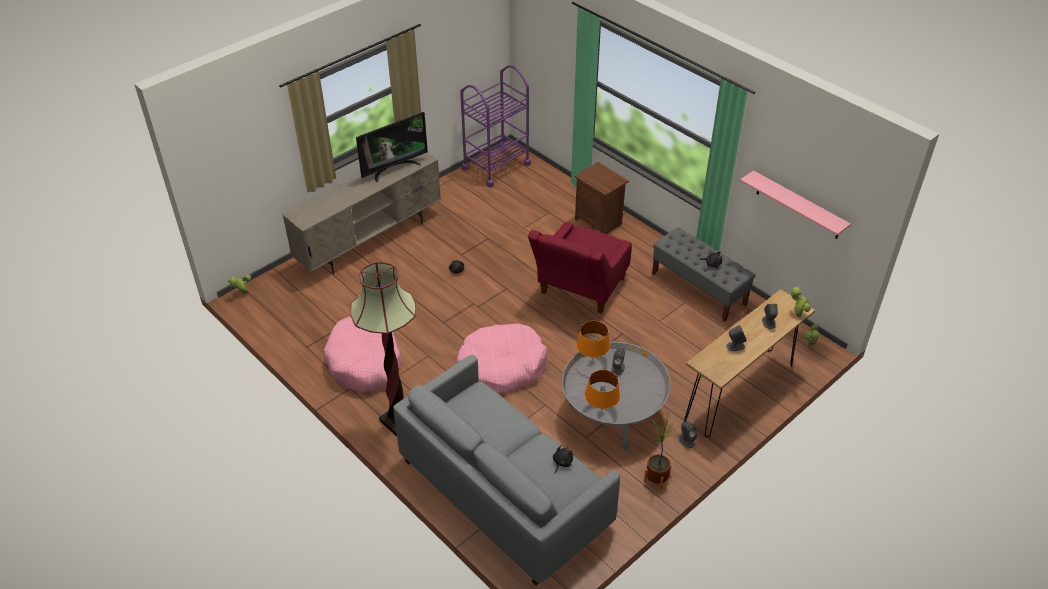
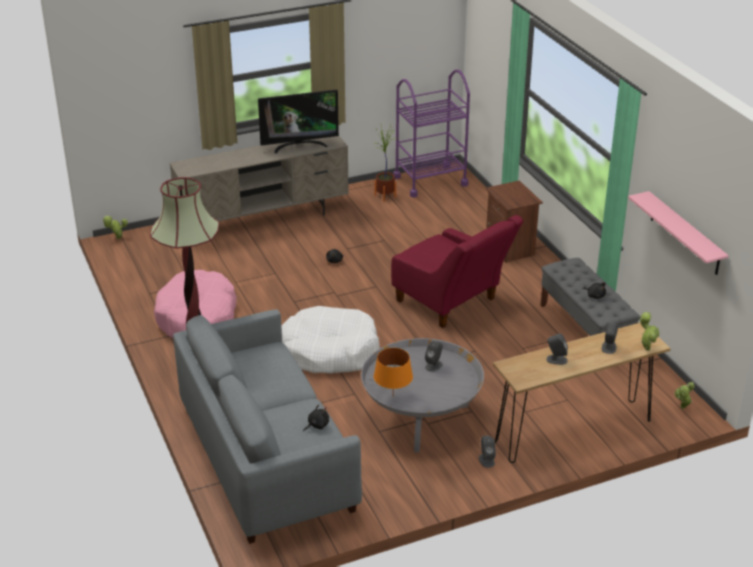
camera: 20 degrees right, 10 degrees down
(501, 367) = (329, 351): pink dog bed -> white dog bed
(579, 290) = (452, 303): red armchair -> red armchair turned 90 degrees counterclockwise
(592, 360) = (411, 352): orange table lamp -> none
(656, 480) = (431, 486): potted plant -> potted plant (385, 196)

